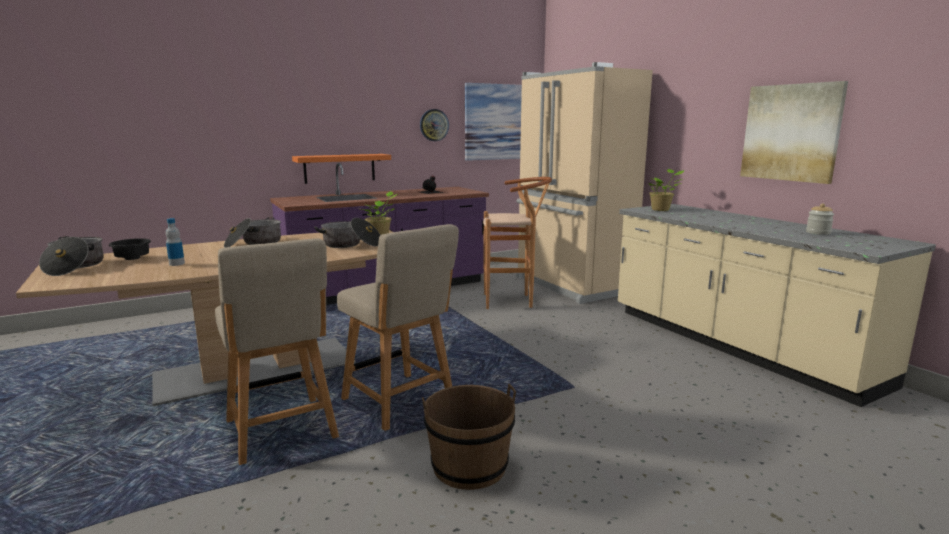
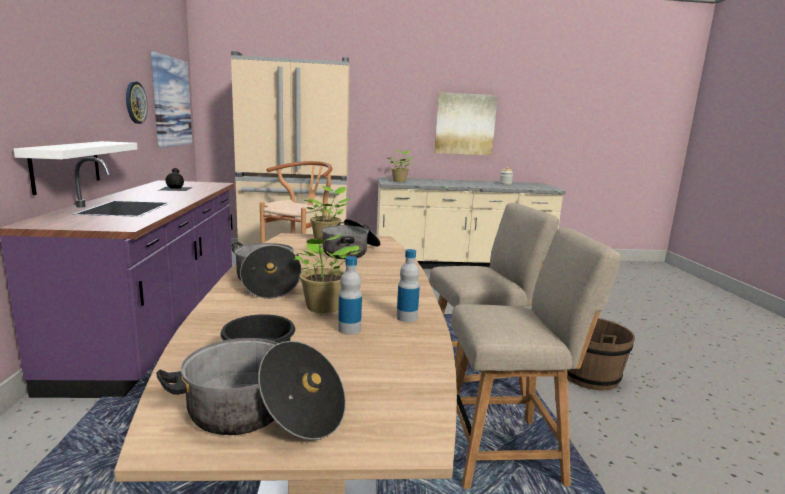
camera: 65 degrees left, 0 degrees up
(201, 270) = (407, 318): none -> bottle
(212, 256) = (323, 308): none -> potted plant
(339, 168) = (66, 165): orange shelf -> white shelf

